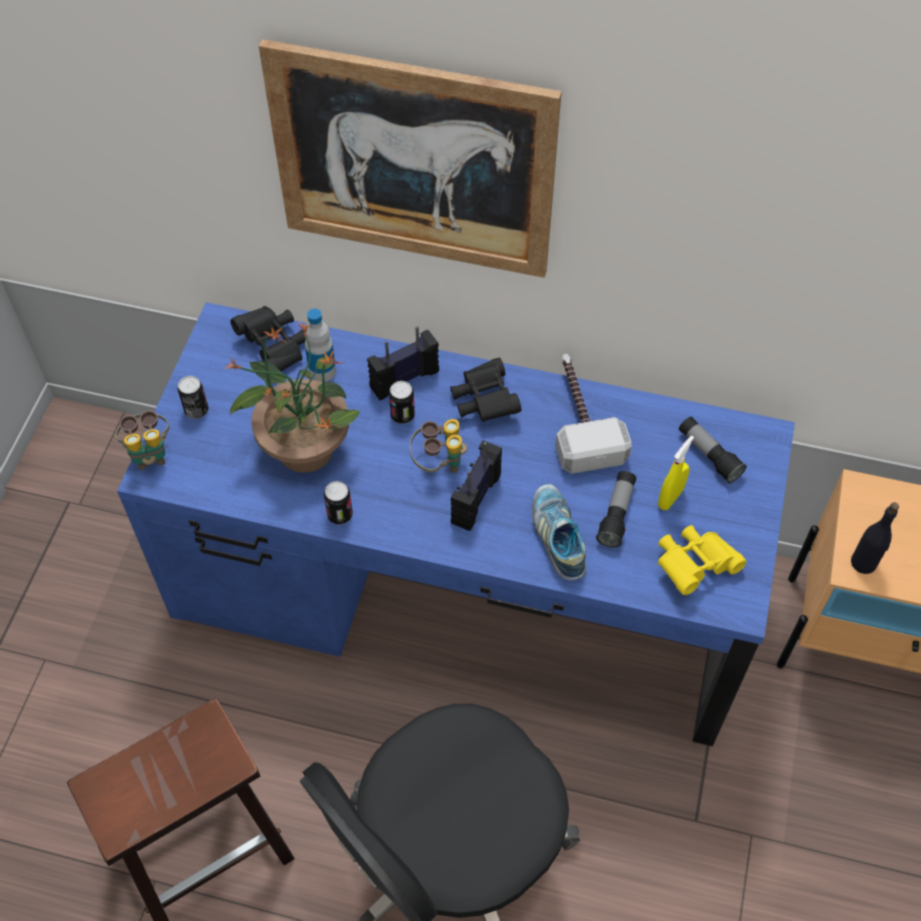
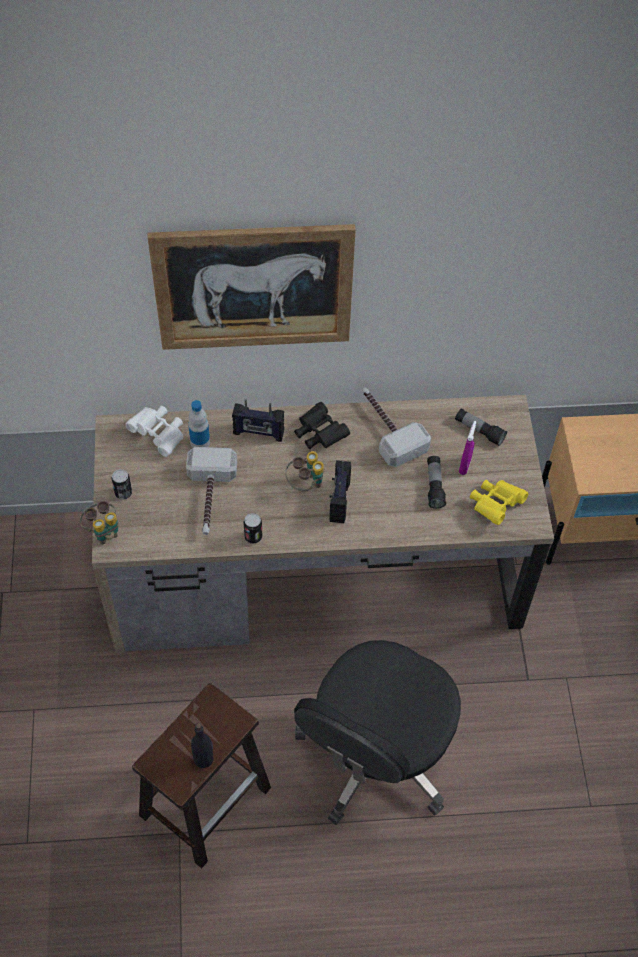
camera: 20 degrees left, 0 degrees up
(274, 347) = (159, 434): black binoculars -> white binoculars
(304, 447) = (210, 498): potted plant -> hammer
(402, 415) = (268, 458): can -> none
(404, 378) = (258, 433): radio -> radio turned 120 degrees counterclockwise
(461, 587) = (315, 572): blue desk -> brown desk
(558, 537) = (402, 511): shoe -> none
(670, 498) = (465, 466): yellow spray bottle -> purple spray bottle
(864, 563) = (594, 475): black bottle -> black bottle (204, 758)

